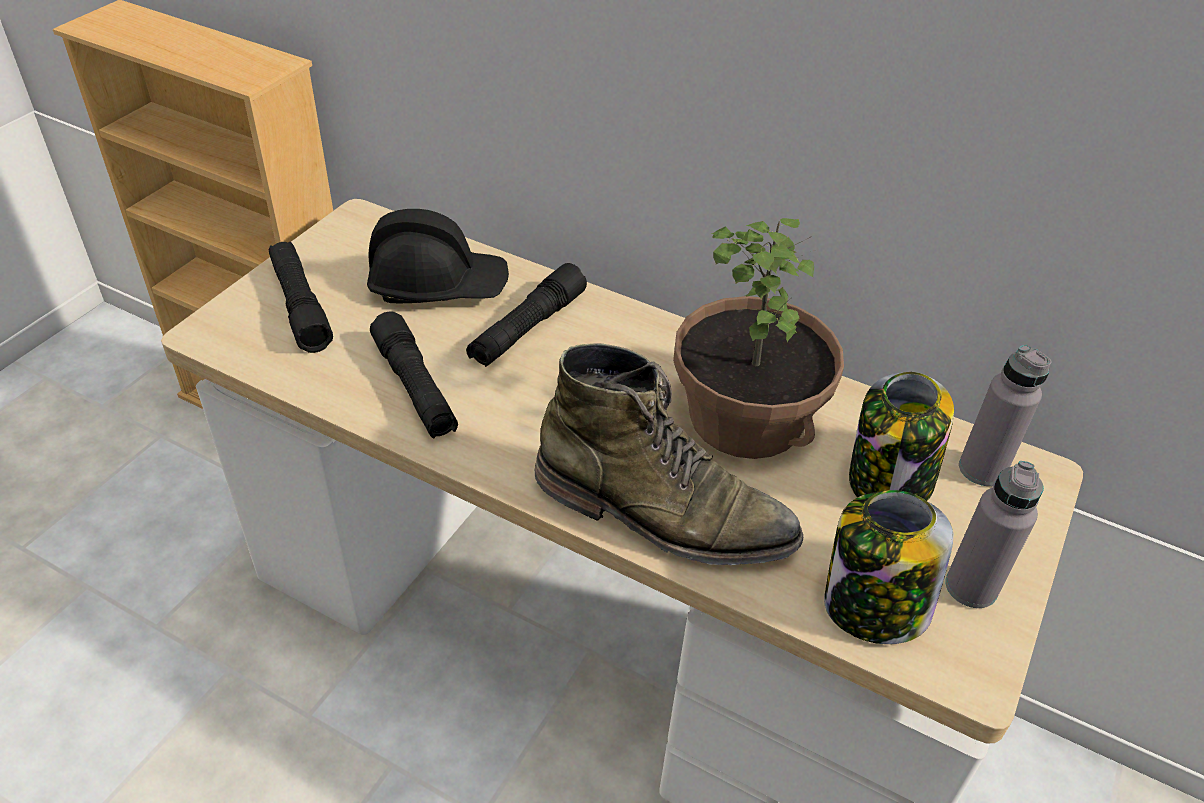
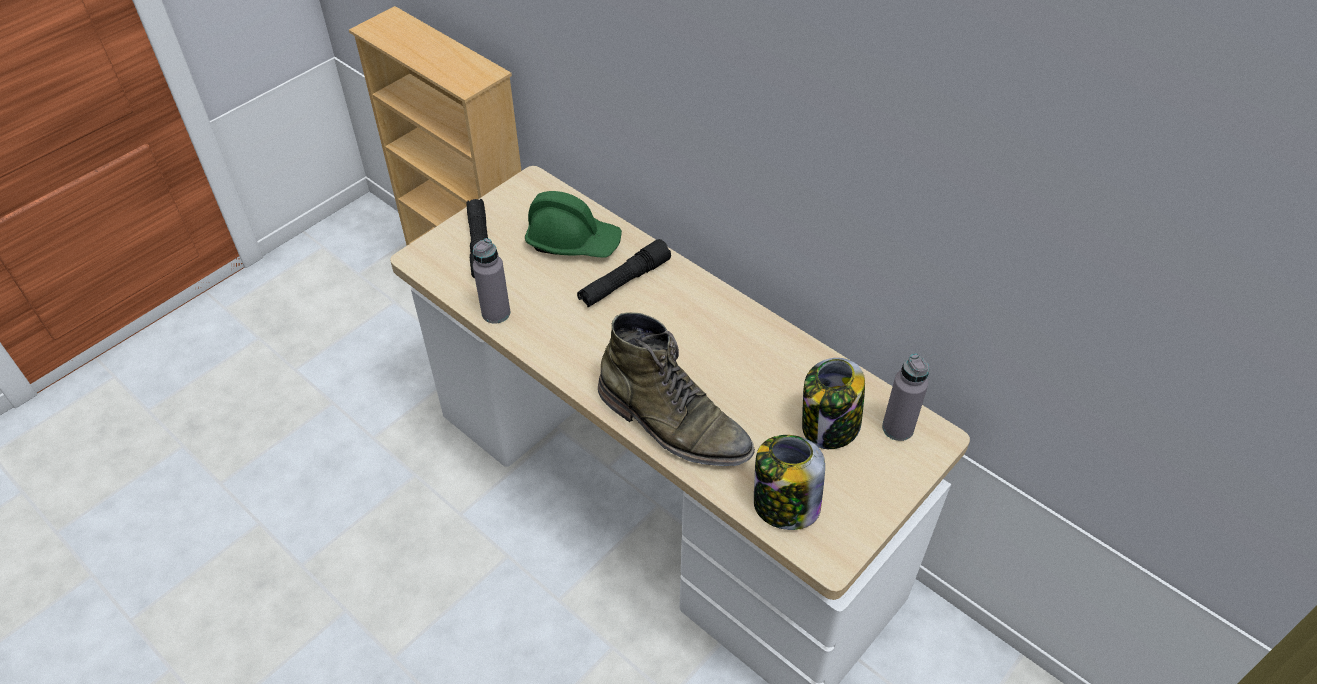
camera: 15 degrees right, 5 degrees up
(415, 388) = (540, 315): black flashlight -> none
(438, 285) = (573, 241): black hard hat -> green hard hat
(747, 417) = (751, 367): potted plant -> none
(971, 587) = (854, 504): grey bottle -> grey bottle (496, 313)

